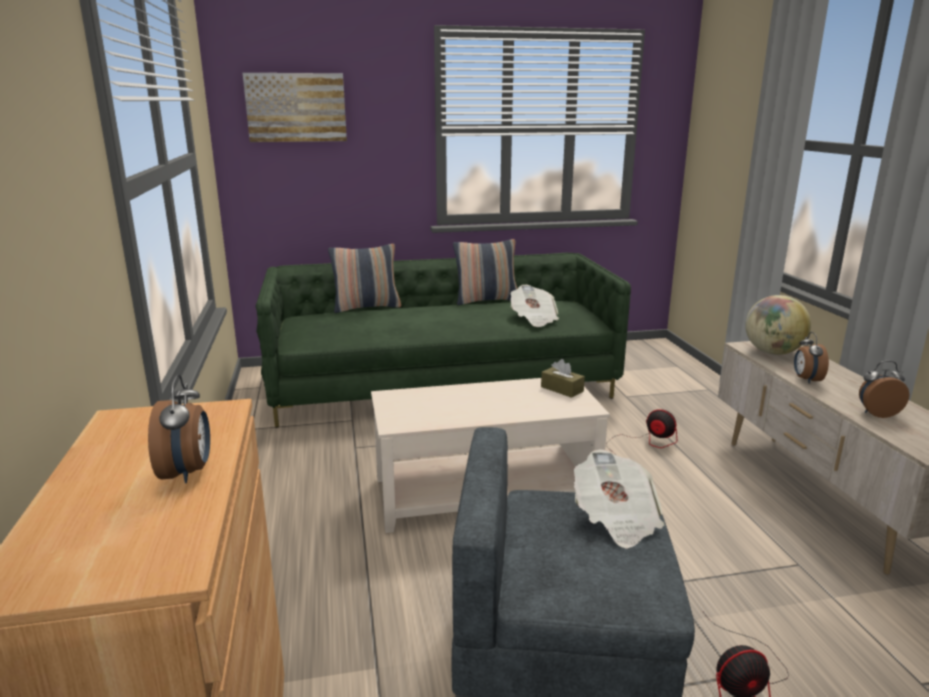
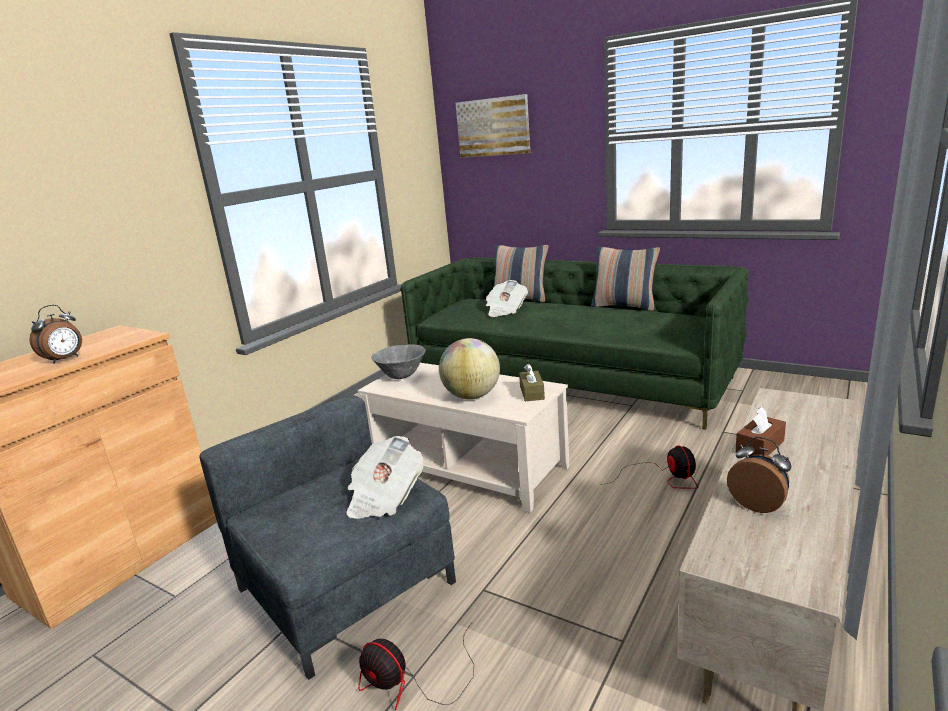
camera: 45 degrees right, 0 degrees up
(401, 408) = (401, 376): none -> grey bowl
(534, 319) = (634, 329): newspaper -> newspaper (505, 310)
(772, 352) = (792, 410): globe -> globe (472, 396)
(806, 380) = (759, 447): alarm clock -> brown tissue box

